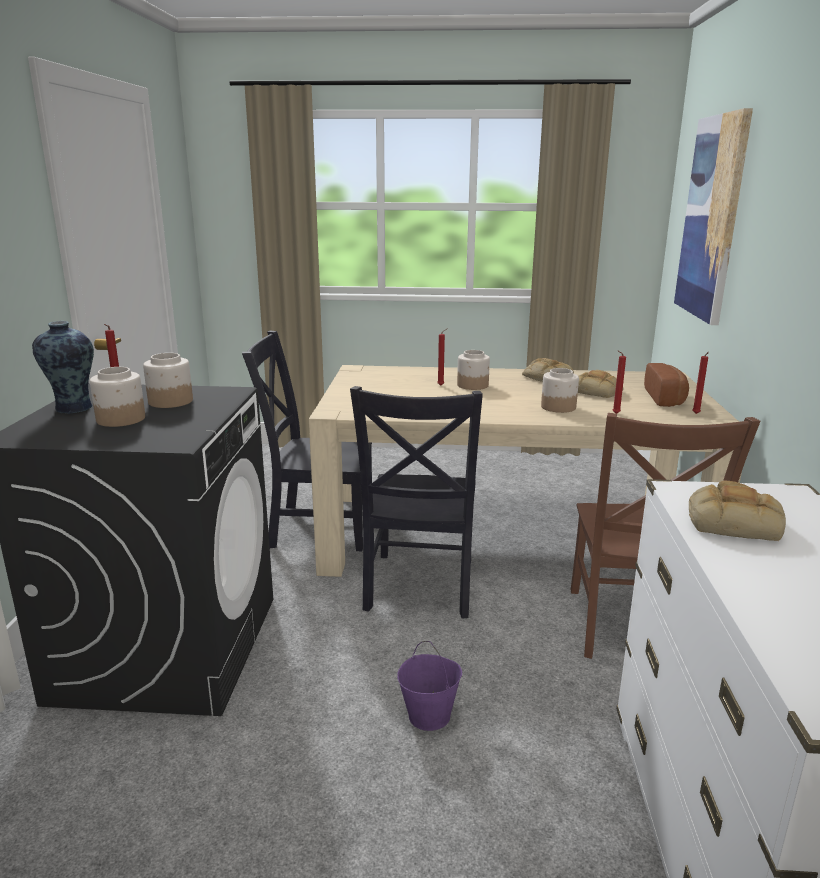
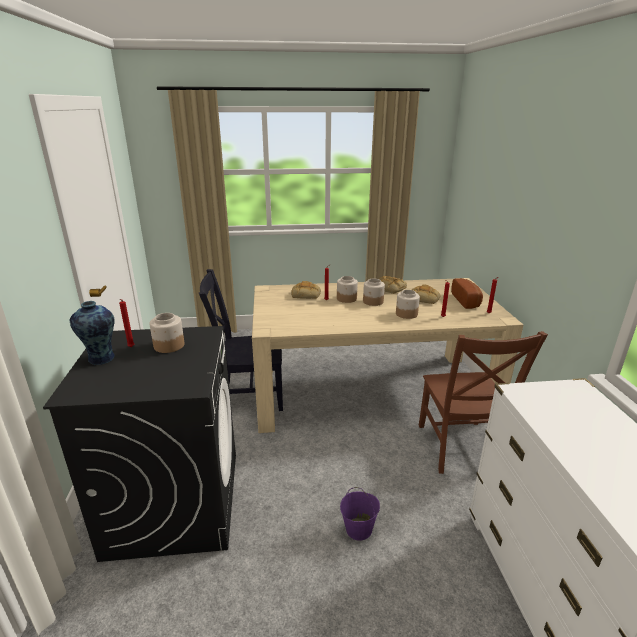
camera: 10 degrees left, 5 degrees up
(120, 419) = (141, 367): jar -> jar (373, 301)
(419, 587) = (326, 434): black chair -> none
(712, 218) = (487, 184): picture -> none
(734, 522) = (558, 416): bread -> bread (306, 294)

